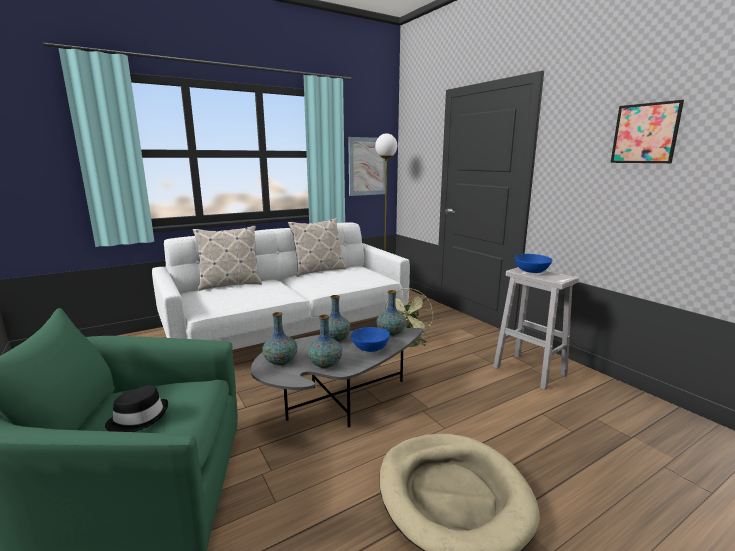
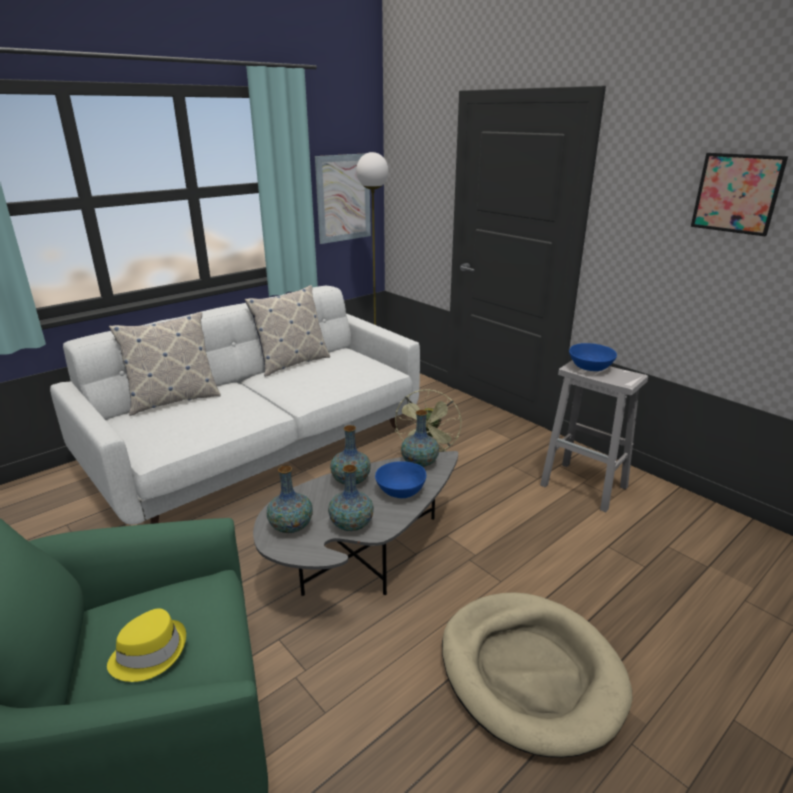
camera: 10 degrees left, 10 degrees up
(139, 418) = (149, 652): black hat -> yellow hat

